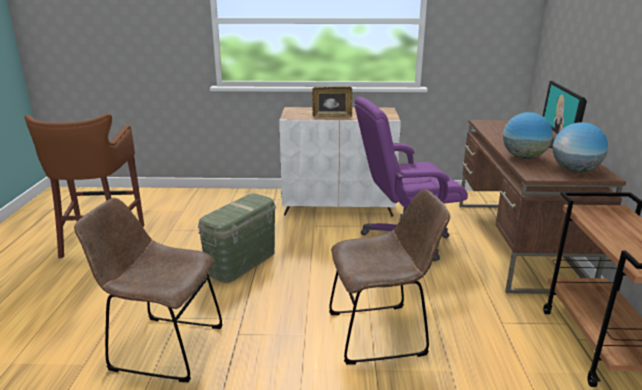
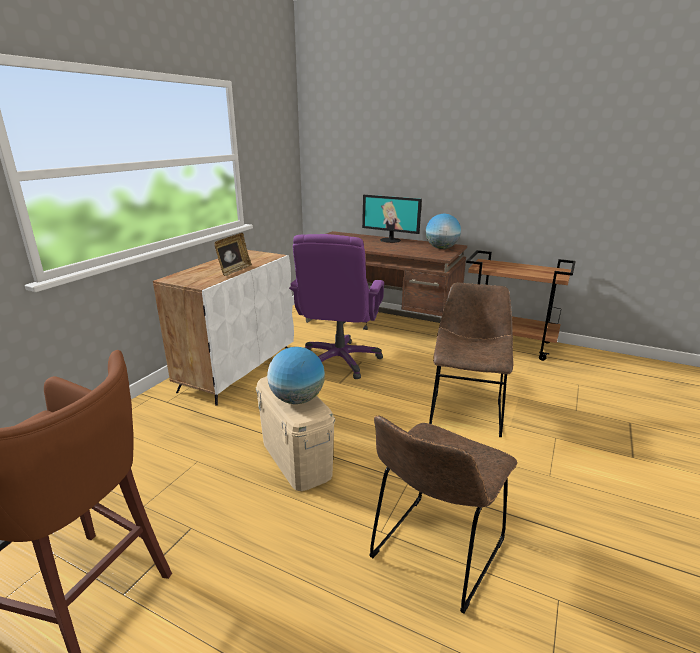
camera: 65 degrees left, 0 degrees up
(241, 262) = (295, 458): green storage box -> beige storage box
(523, 157) = (406, 251): globe -> globe (297, 399)

